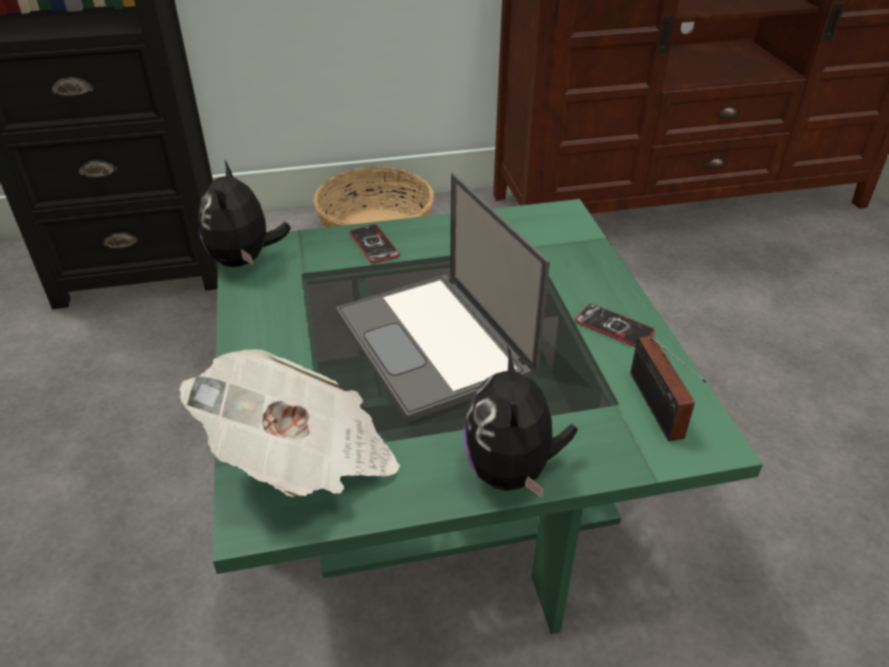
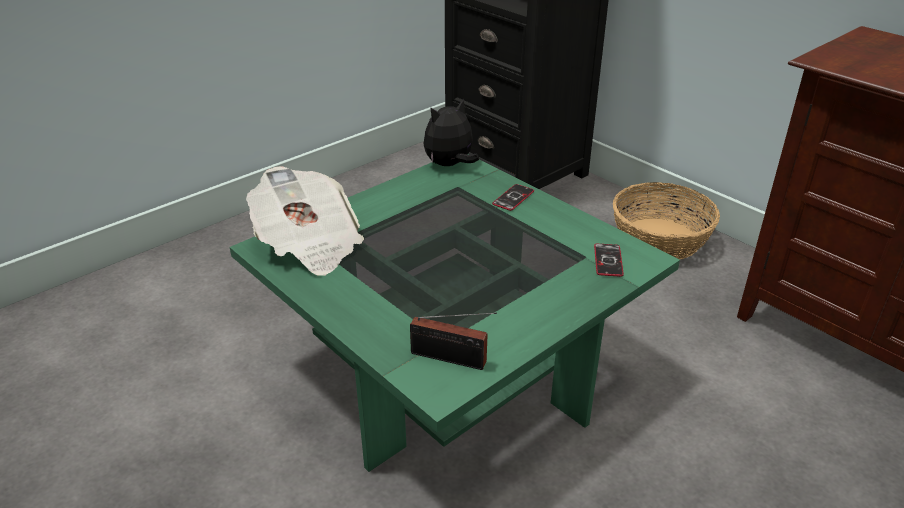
camera: 60 degrees right, 5 degrees down
(435, 344) = (436, 253): laptop -> none
(512, 471) = (349, 315): plush toy -> none
(613, 327) = (525, 318): phone -> phone (608, 261)
(657, 409) = (452, 359): radio -> radio turned 120 degrees counterclockwise

